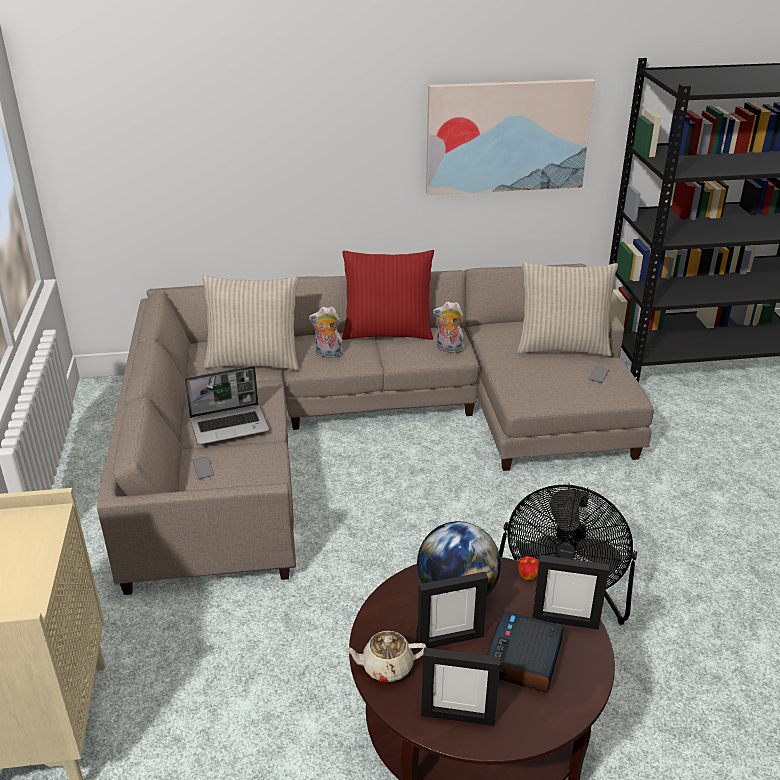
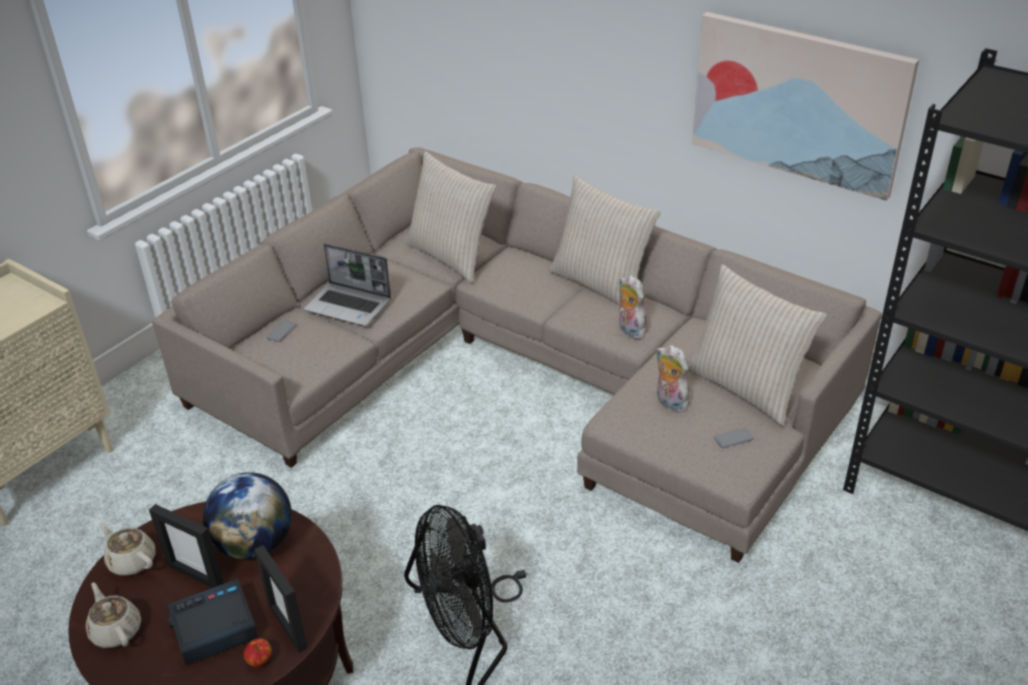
camera: 45 degrees right, 5 degrees up
(327, 354) = (515, 280): plush toy -> plush toy (669, 403)
(387, 332) = (600, 284): red pillow -> beige pillow
(458, 715) = (116, 630): picture frame -> beige teapot
(528, 576) = (322, 571): apple -> apple (260, 661)

